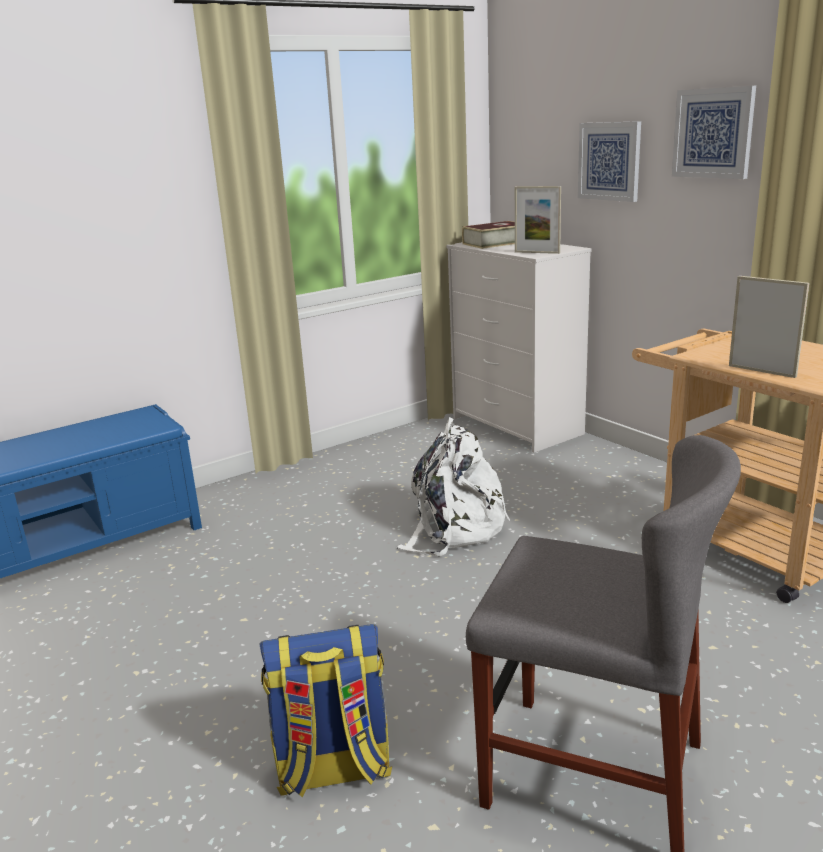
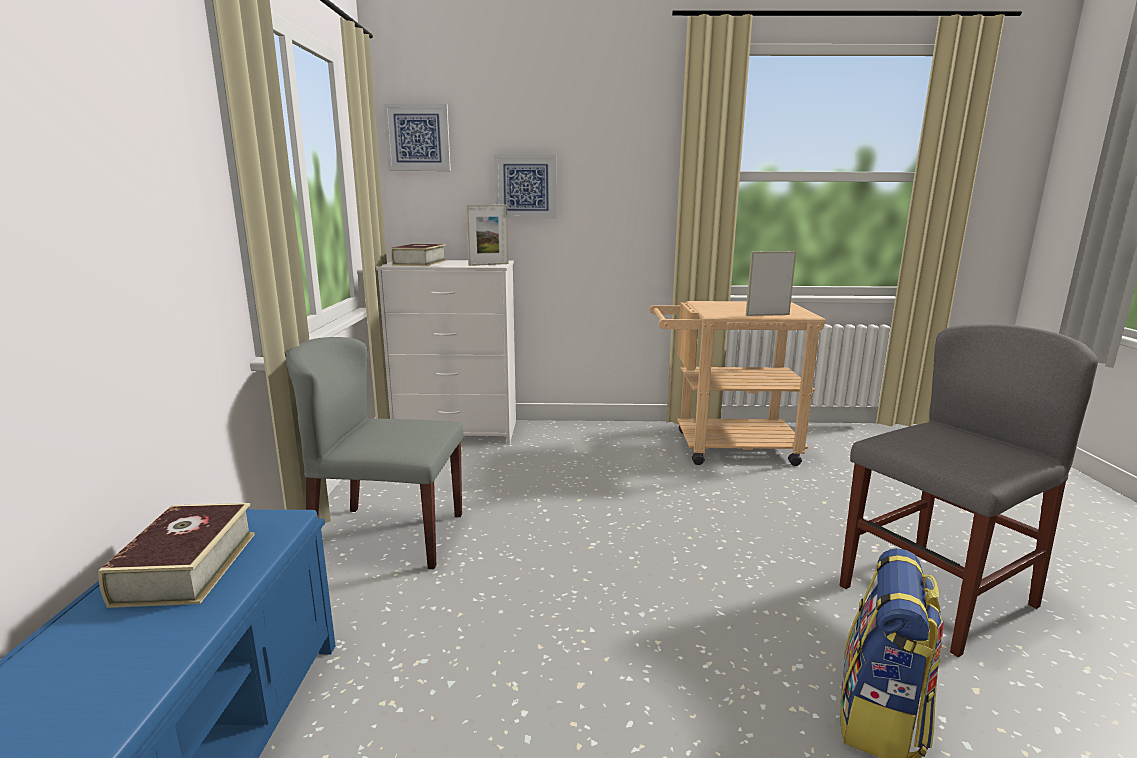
camera: 55 degrees left, 5 degrees down
(95, 432) = (187, 567): none -> book
(326, 484) = (388, 537): none -> grey chair
(454, 528) = (571, 515): white backpack -> none
(713, 133) = (623, 165): picture -> picture (418, 138)

